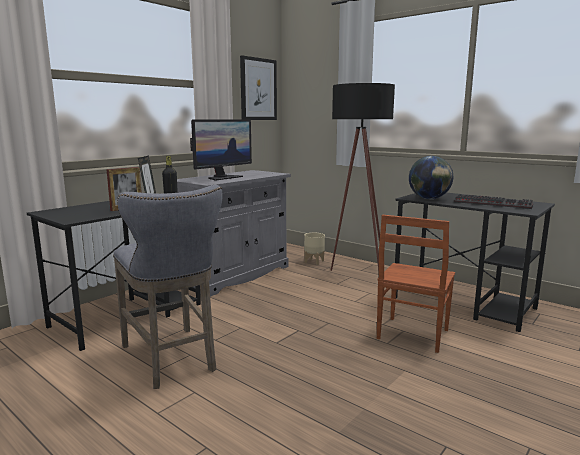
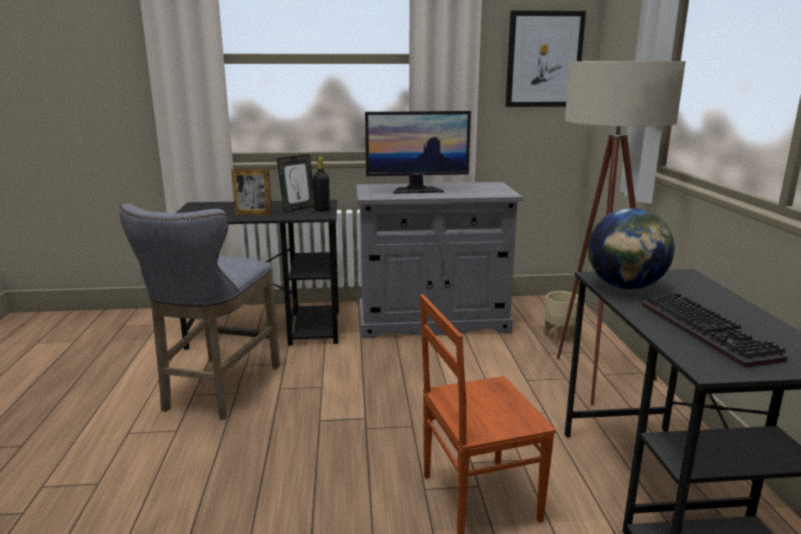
camera: 45 degrees right, 5 degrees up
(357, 272) = (591, 375): black floor lamp -> beige floor lamp

